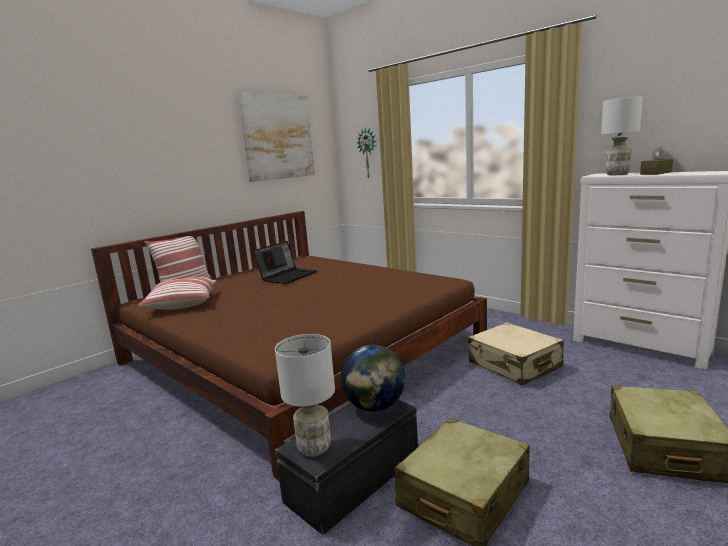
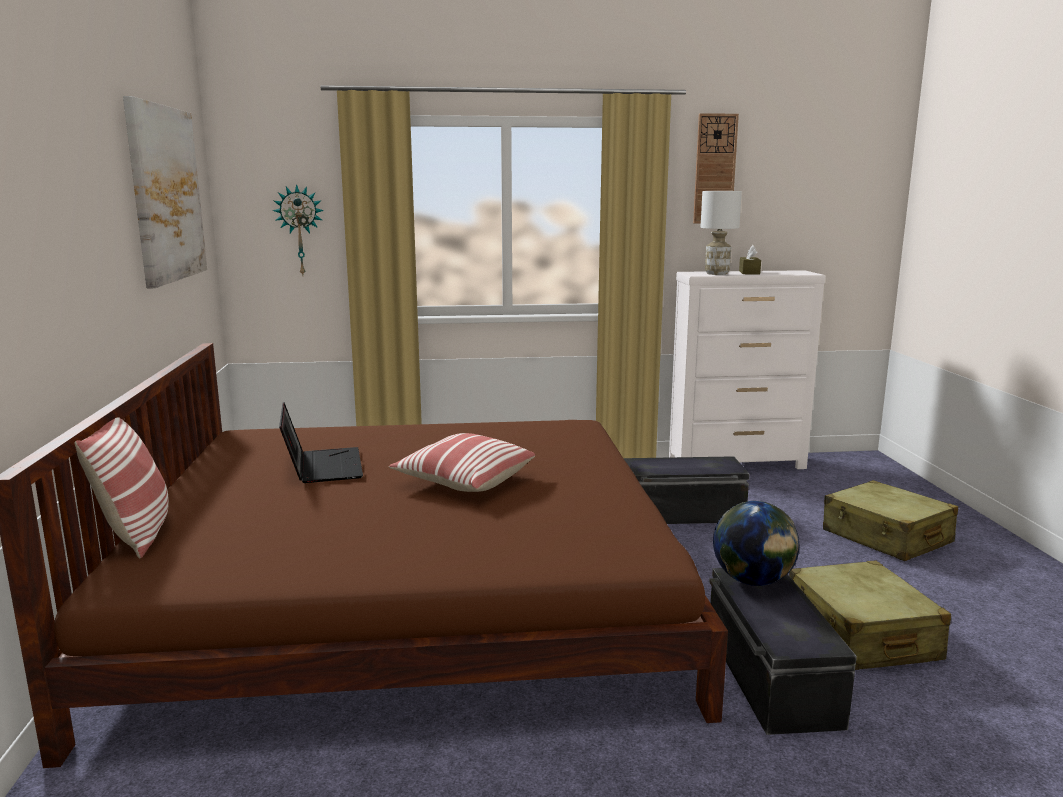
camera: 50 degrees left, 0 degrees up
(182, 303) = (252, 556): pillow -> pillow (464, 481)
(313, 448) = (798, 638): white table lamp -> none
(514, 365) = (681, 514): beige suitcase -> black storage box
(635, 80) = (715, 169): none -> wall clock

